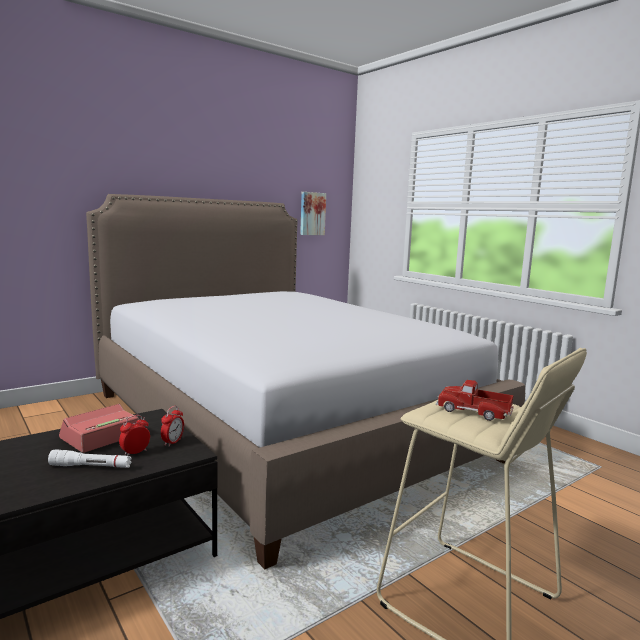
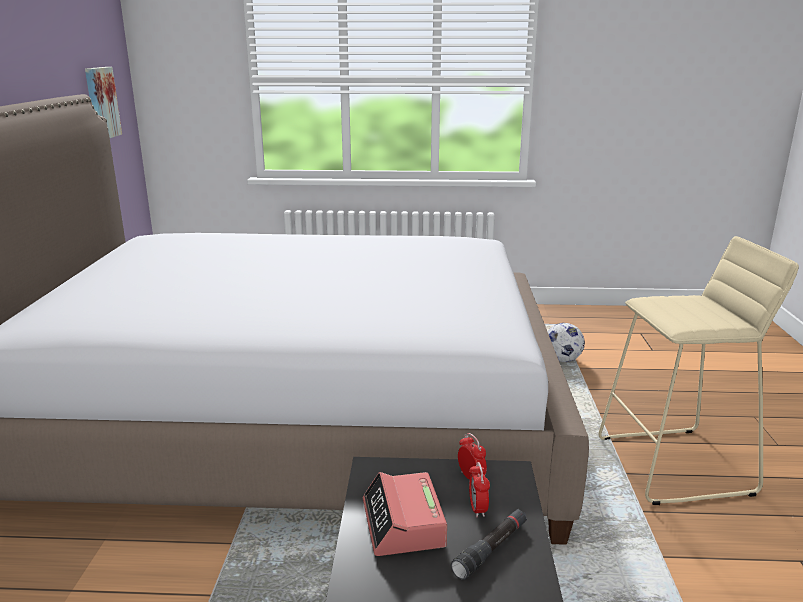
camera: 50 degrees left, 10 degrees up
(91, 466) = (491, 549): white flashlight -> black flashlight
(473, 411) = (695, 312): toy truck -> none
(541, 487) = (562, 359): none -> football

